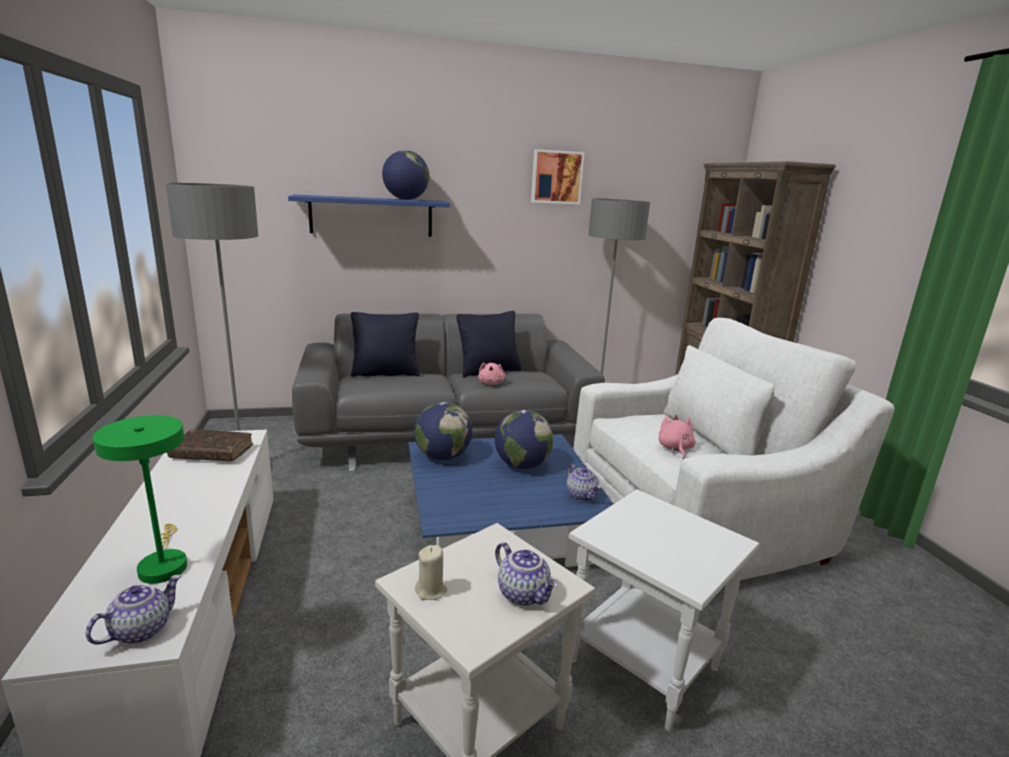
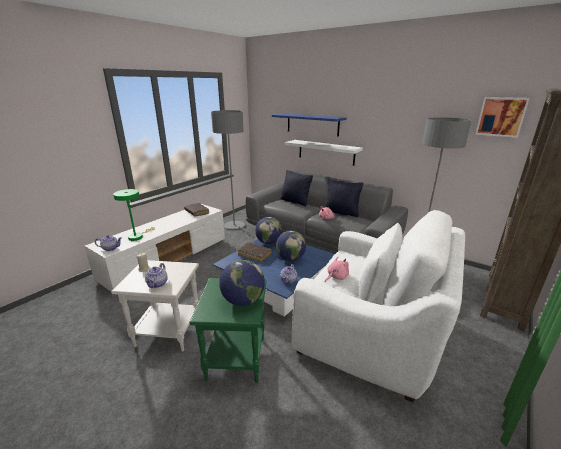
camera: 50 degrees right, 5 degrees up
(406, 199) = (322, 116): globe -> globe (243, 301)
(406, 268) = (326, 152): none -> white shelf
(461, 485) = (255, 255): none -> brown book
(556, 177) = (414, 103): picture -> picture (501, 116)
(646, 664) = (237, 359): white side table -> green side table

